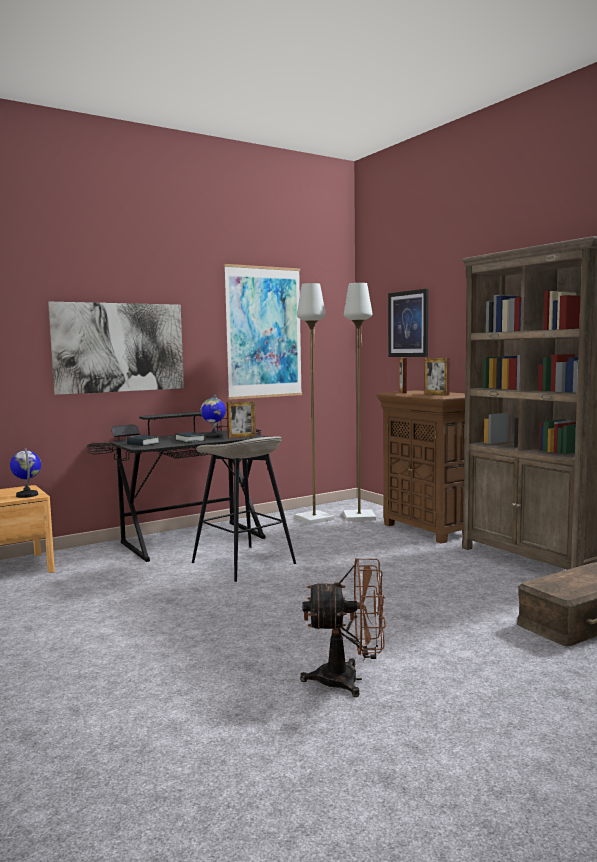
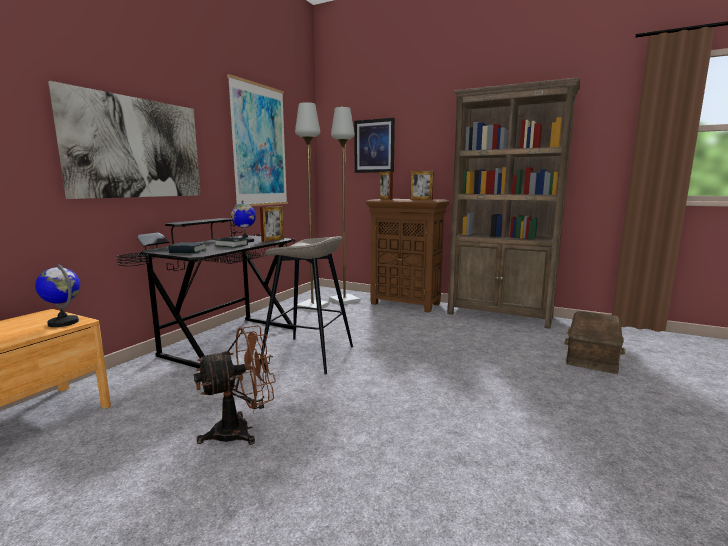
camera: 30 degrees left, 5 degrees up
(349, 680) = (551, 446): brown fan -> brown fan (241, 430)

